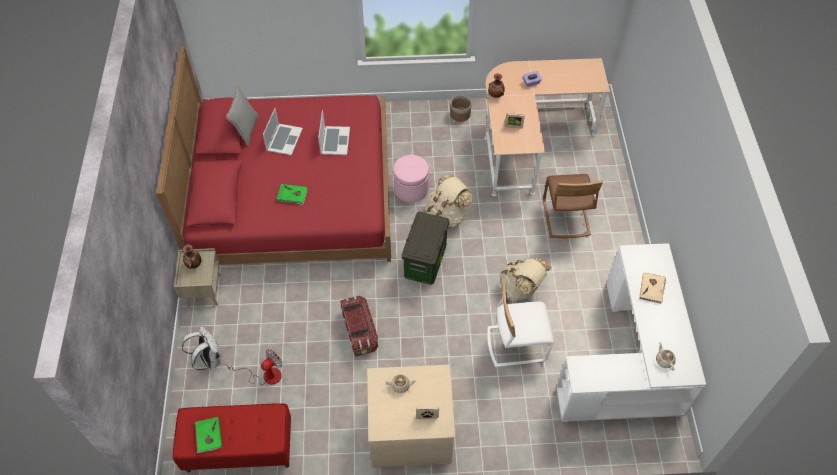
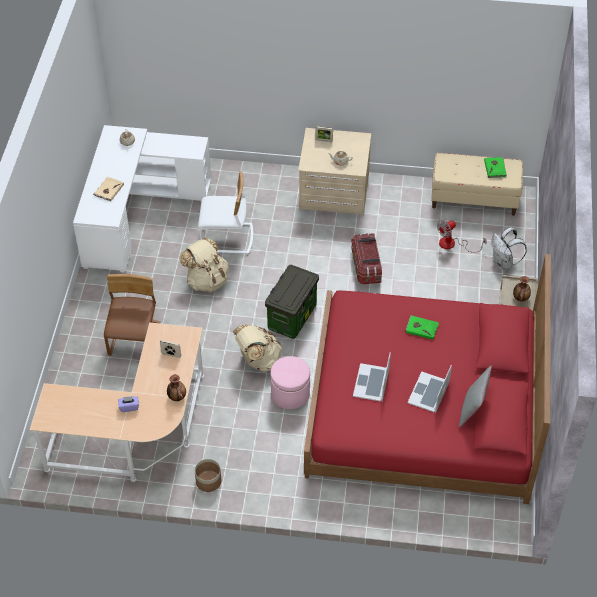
camera: 170 degrees left, 5 degrees down
(239, 448) = (474, 198): red bench -> beige bench

